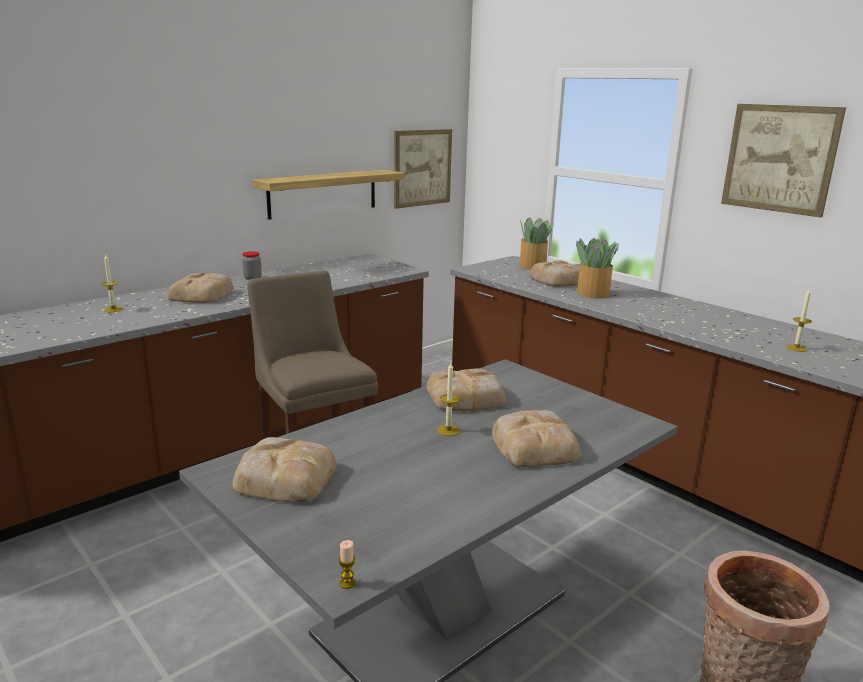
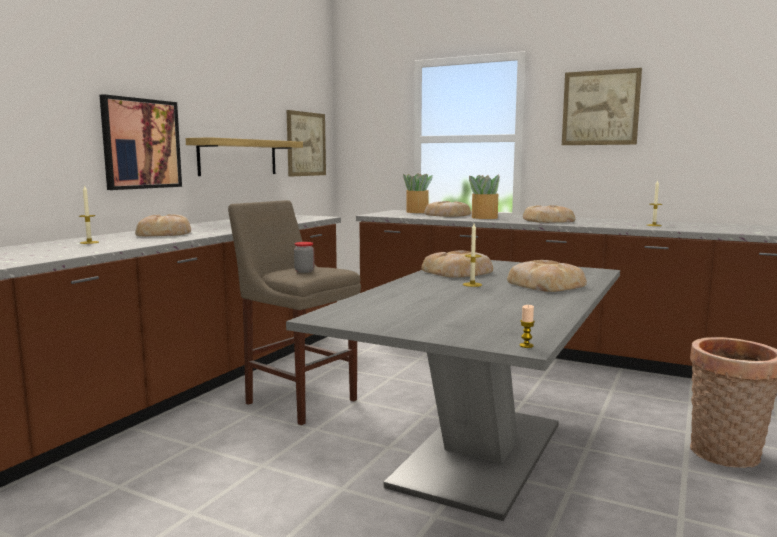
camera: 20 degrees left, 10 degrees down
(195, 191) = (141, 144): none -> picture
(252, 278) = (195, 225): jar -> jar (304, 271)
(284, 477) = (385, 313): bread -> bread (546, 220)

